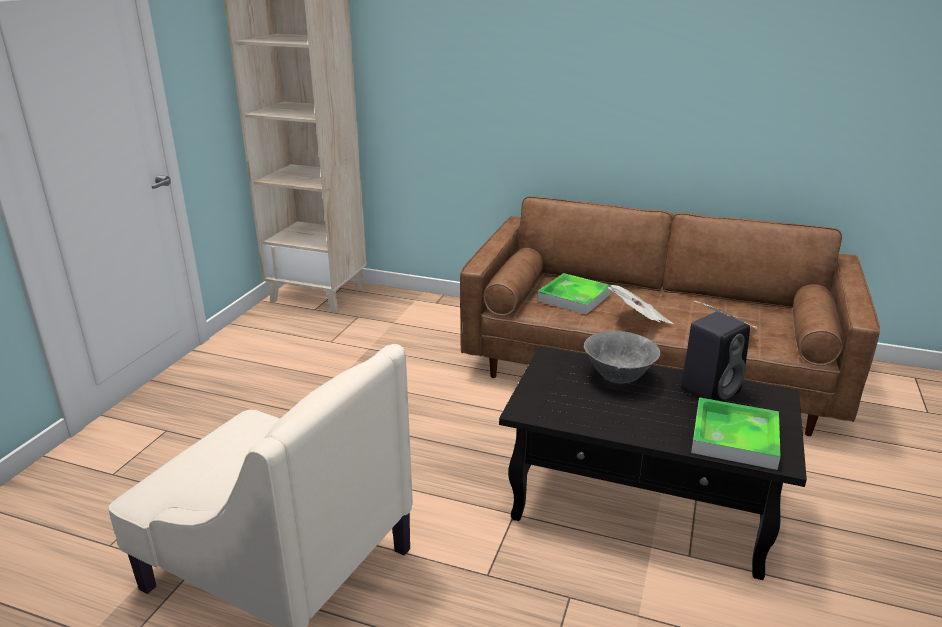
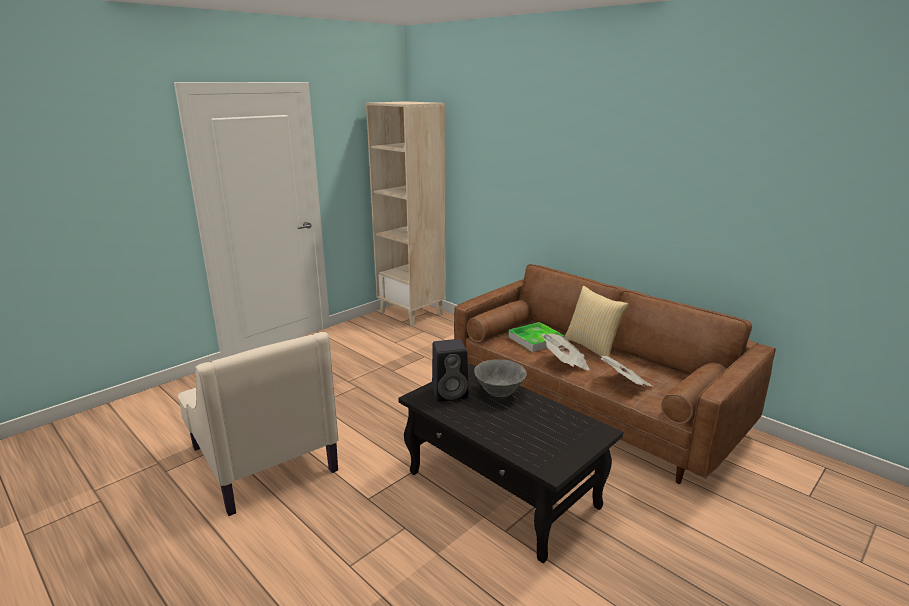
camera: 25 degrees right, 5 degrees down
(645, 293) = (592, 347): none -> pillow
(710, 390) = (555, 415): black speaker -> black speaker (451, 393)
(734, 438) = (536, 448): tray -> none

